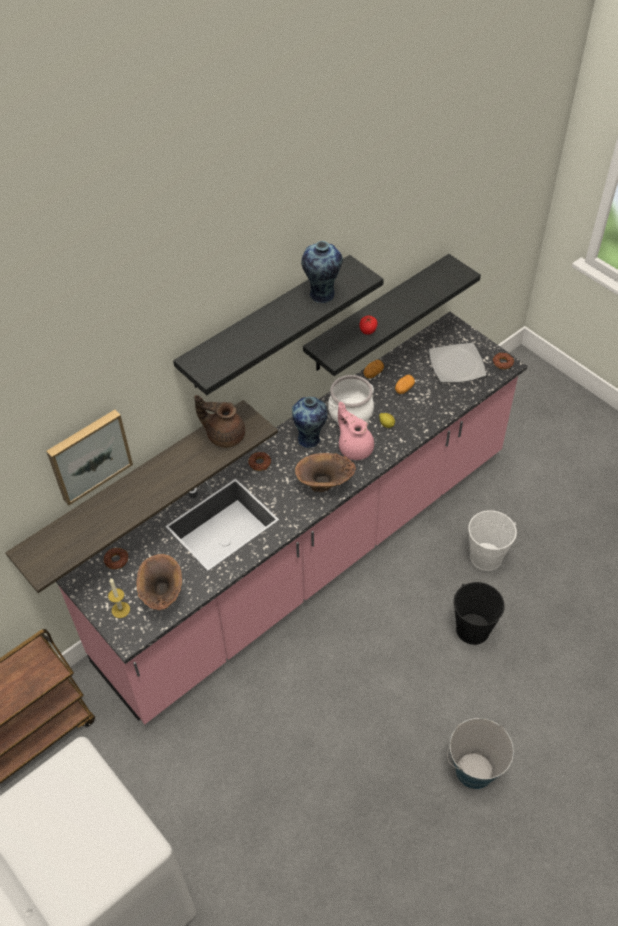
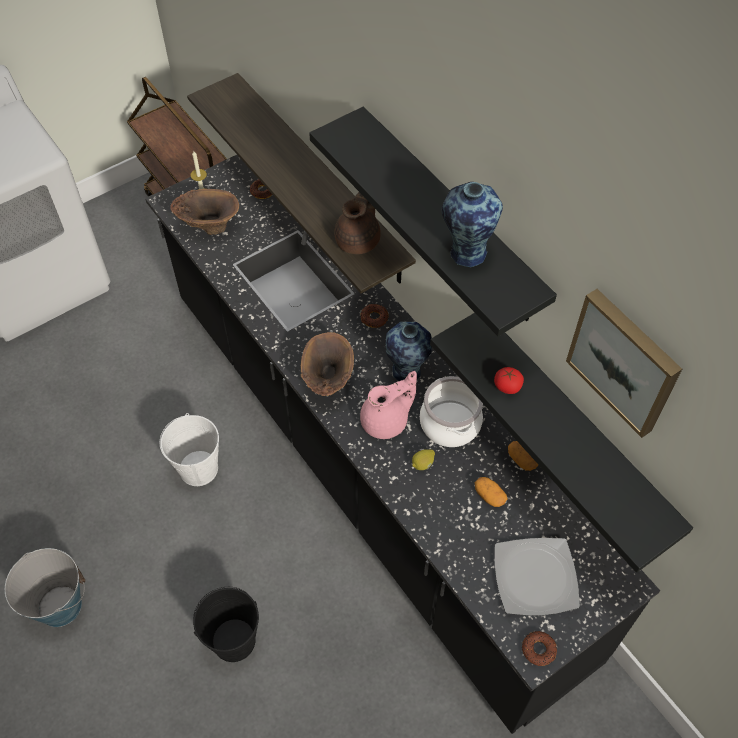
camera: 95 degrees right, 5 degrees up
(88, 455) = (293, 86): picture -> picture (625, 361)
(311, 555) = (369, 468): pink counter -> black counter
(485, 557) = (339, 681): white bucket -> white bucket (199, 468)

